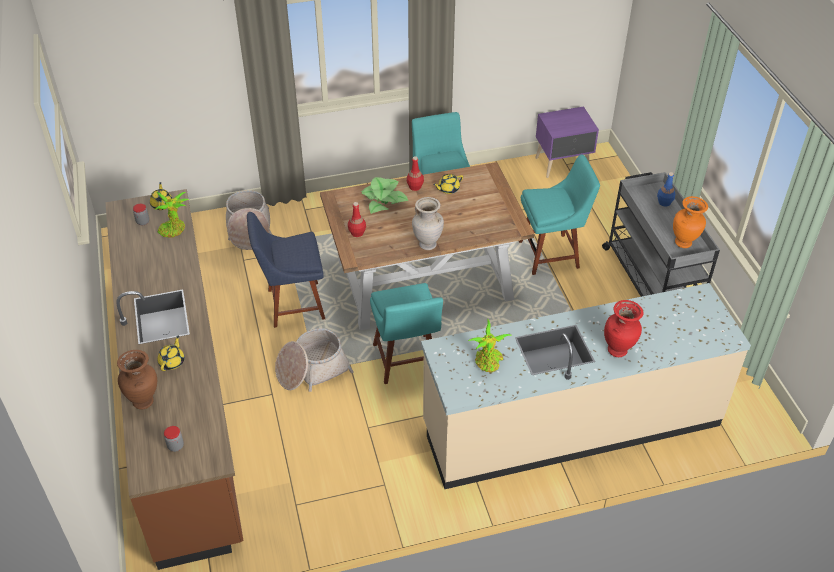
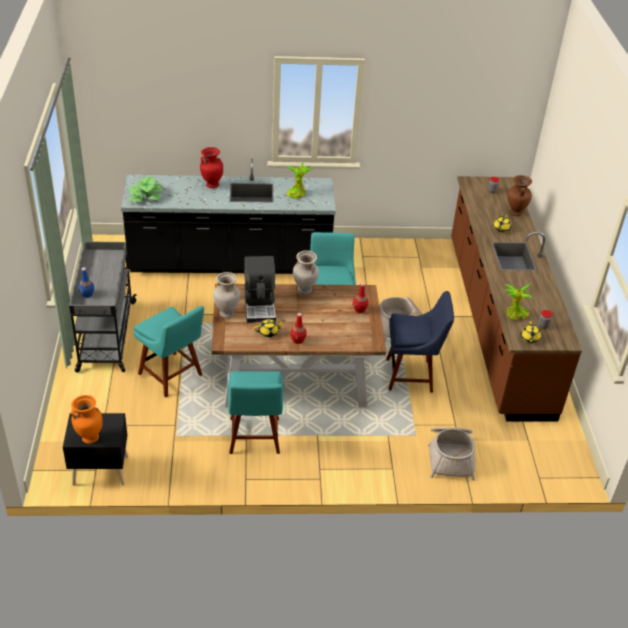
camera: 170 degrees left, 5 degrees down
(383, 199) = (330, 333): potted plant -> potted plant (145, 196)
(470, 216) = (260, 305): none -> coffee machine
(501, 201) = (227, 313): none -> beige vase
(552, 254) = (172, 376): turquoise chair -> turquoise chair turned 135 degrees counterclockwise
(563, 164) = (99, 469): purple nightstand -> black nightstand
(571, 424) = (230, 263): beige counter -> black counter
(684, 243) = (100, 262): orange vase -> orange vase (90, 437)

